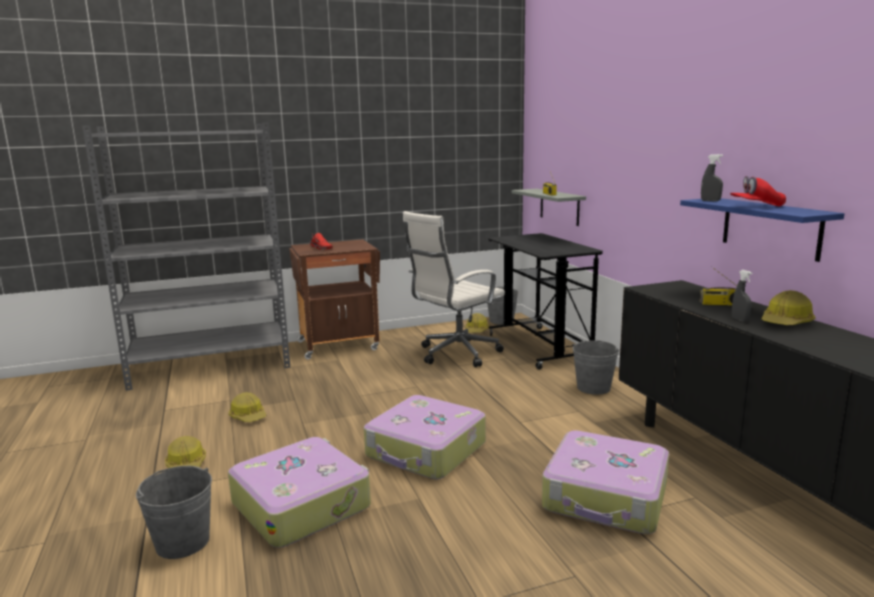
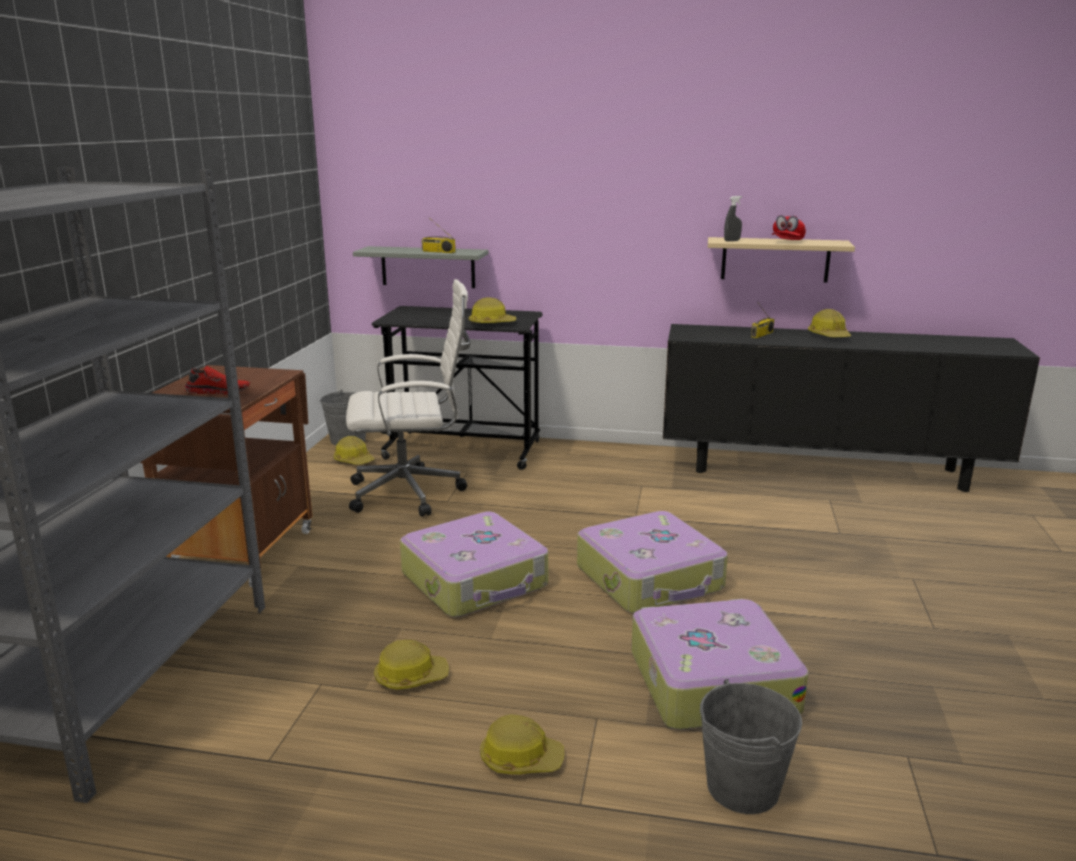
camera: 60 degrees left, 5 degrees up
(455, 354) = (411, 493): white office chair -> white office chair turned 90 degrees counterclockwise
(541, 250) = (491, 323): none -> hard hat
(593, 387) = (599, 463): grey bucket -> none
(606, 497) = (807, 529): suitcase -> suitcase (476, 581)
(740, 320) = (810, 342): grey spray bottle -> none
(770, 228) = (775, 259): blue shelf -> beige shelf

